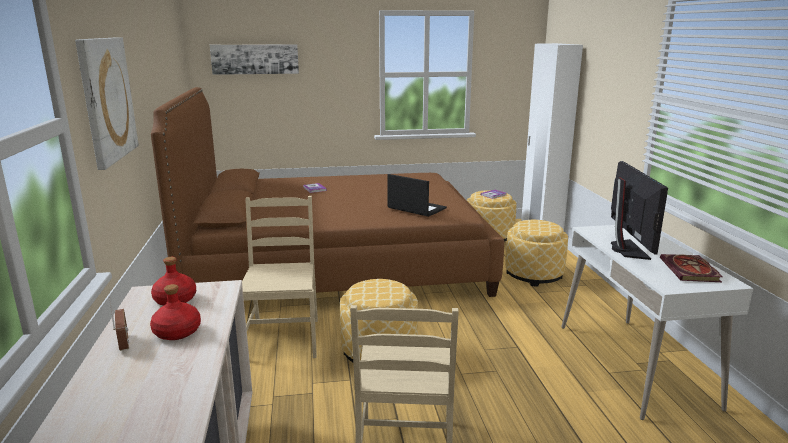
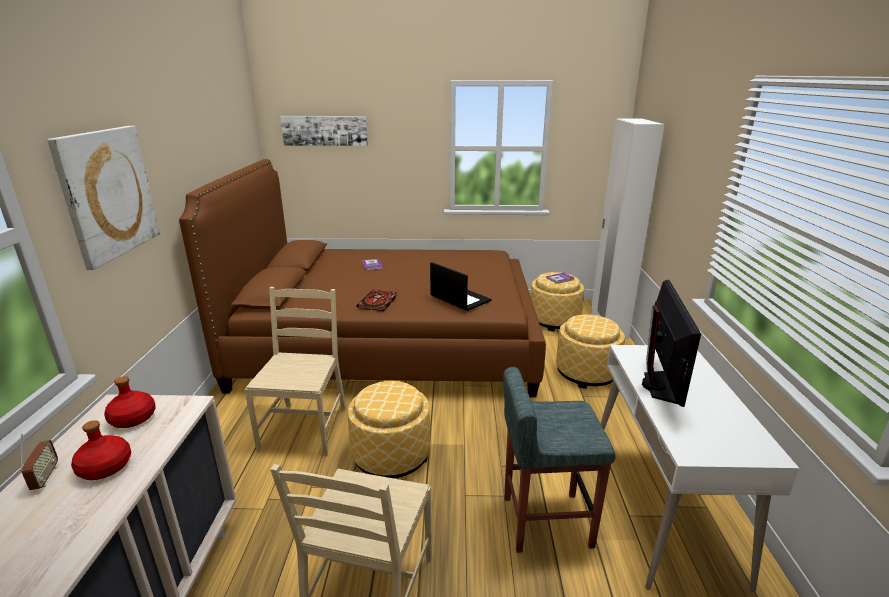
camera: 10 degrees right, 5 degrees up
(539, 384) = (545, 521): none -> grey stool
(691, 271) = (727, 430): book -> book (378, 302)

